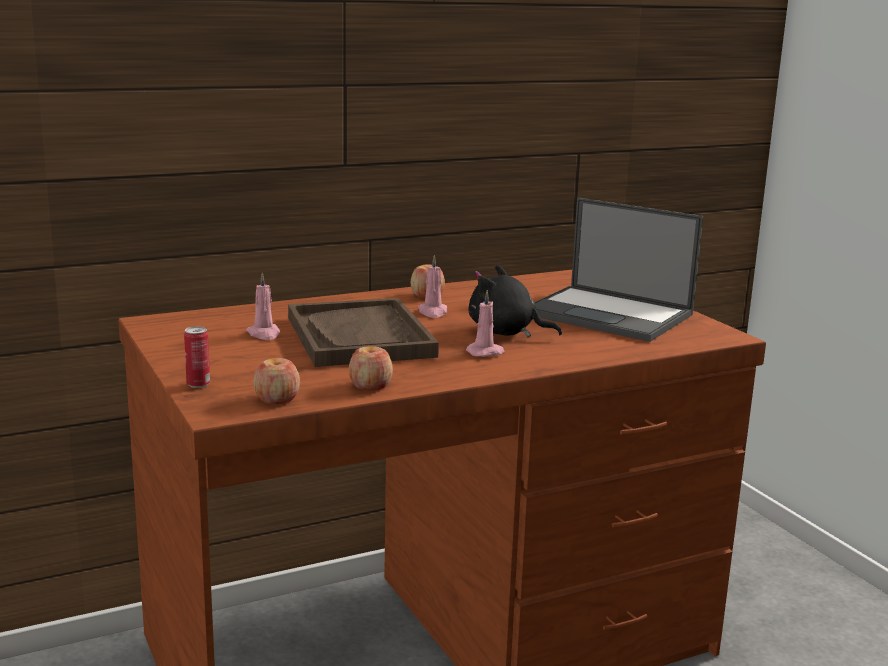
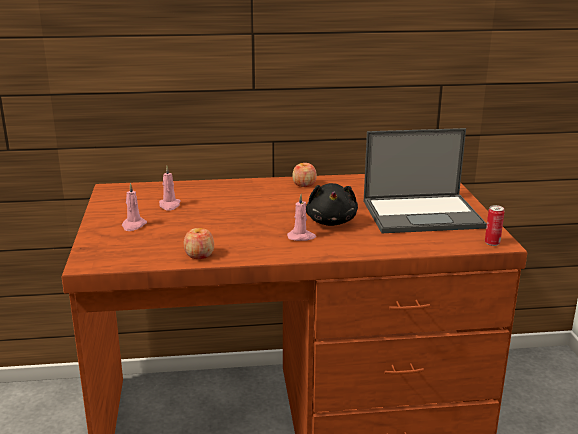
camera: 20 degrees right, 5 degrees up
(198, 385) = (95, 240): can -> can (492, 243)
(277, 399) = (131, 258): apple -> none
(360, 337) = (228, 214): brown tray -> none
(433, 312) = (295, 199): pink candle -> pink candle (133, 225)
(506, 332) = (331, 221): black plush toy -> black plush toy turned 135 degrees counterclockwise
(610, 314) = (423, 214): laptop -> laptop turned 60 degrees counterclockwise

